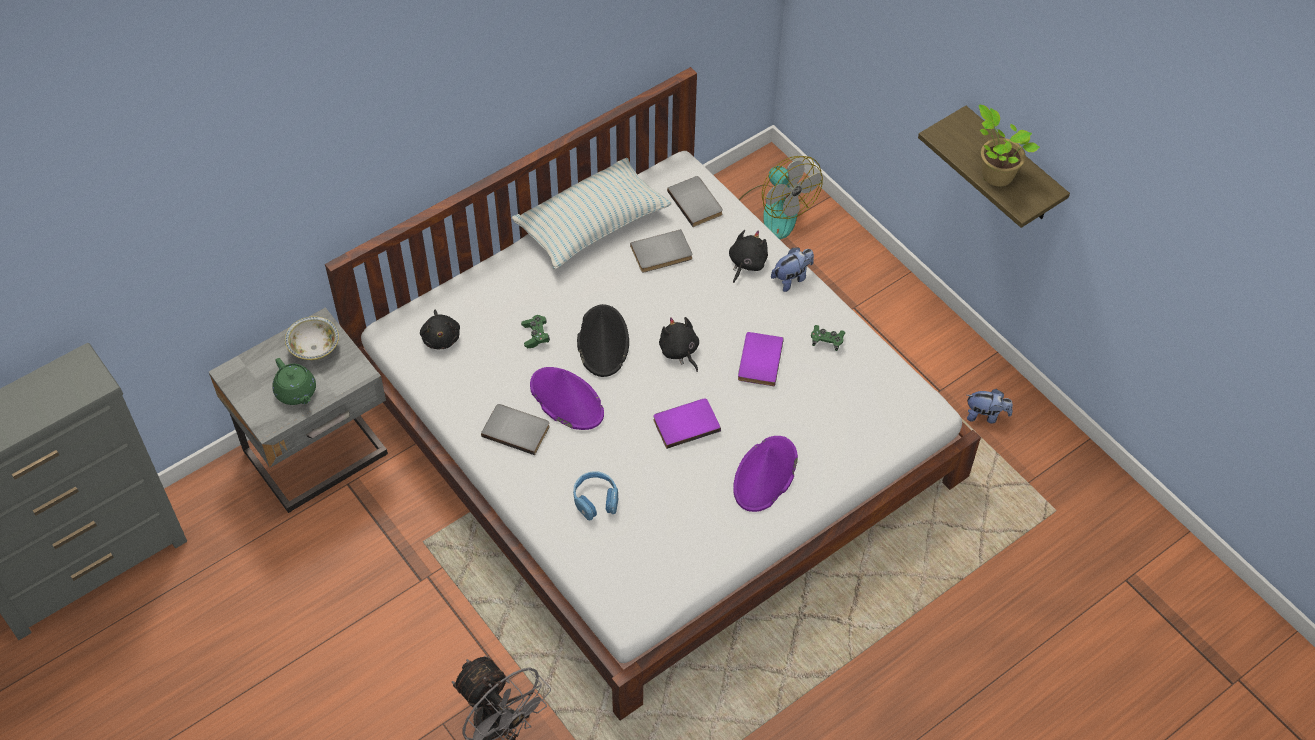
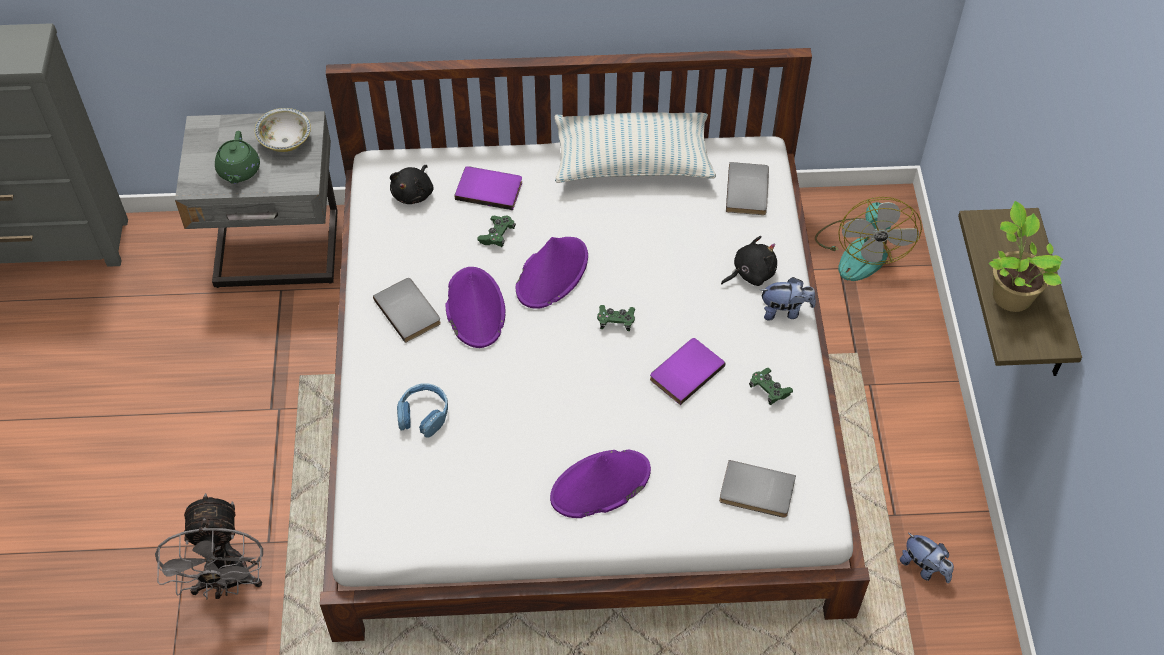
camera: 35 degrees right, 0 degrees up
(602, 341) = (552, 273): black hat -> purple hat
(662, 254) = (675, 222): grey book -> grey book (756, 492)
(679, 351) = (616, 321): black plush toy -> green game controller
(685, 423) = (564, 391): purple book -> purple book (489, 188)

